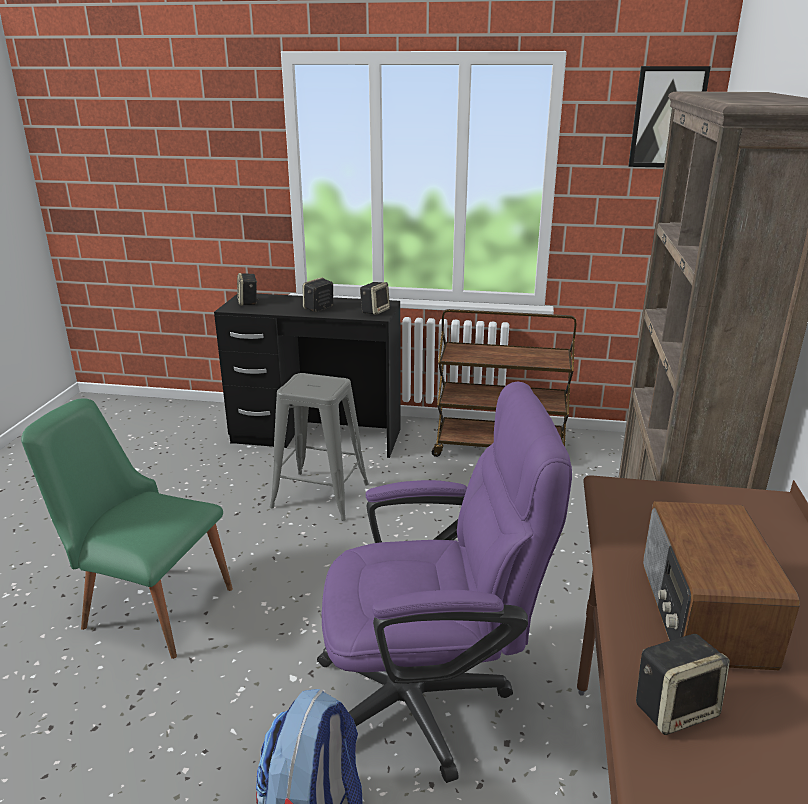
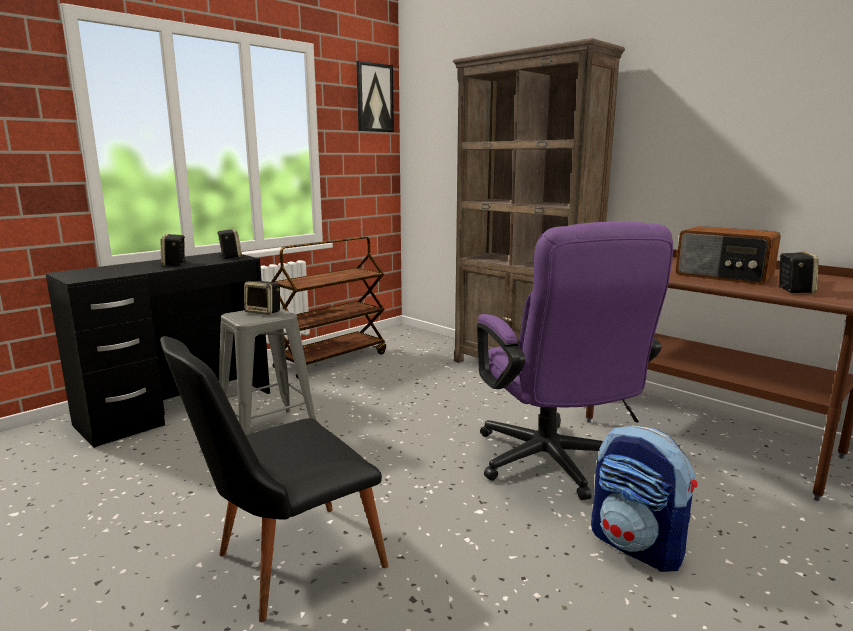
camera: 55 degrees left, 10 degrees down
(147, 604) = (283, 564): green chair -> black chair
(248, 302) = (85, 273): speaker -> speaker (264, 312)
(429, 699) = (553, 466): purple office chair -> purple office chair turned 135 degrees clockwise

